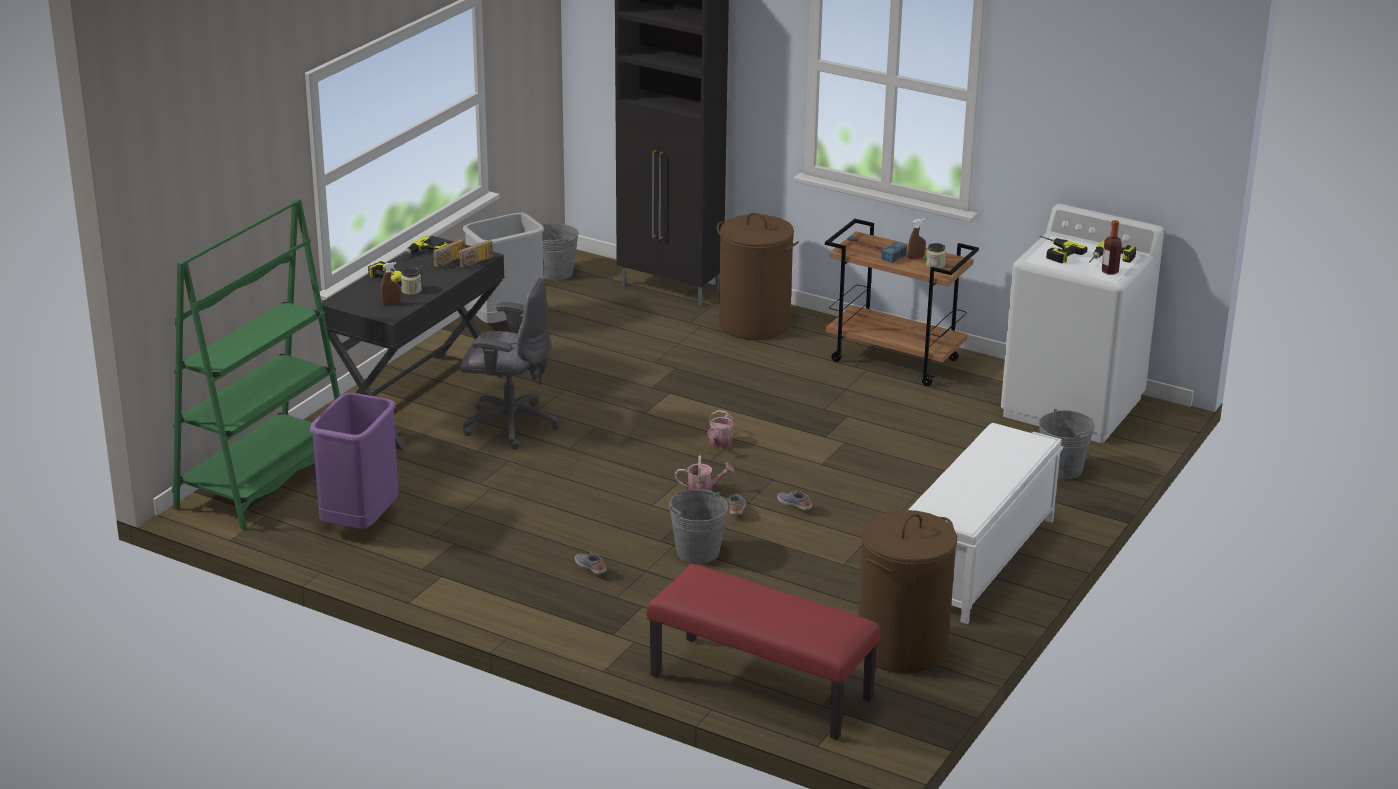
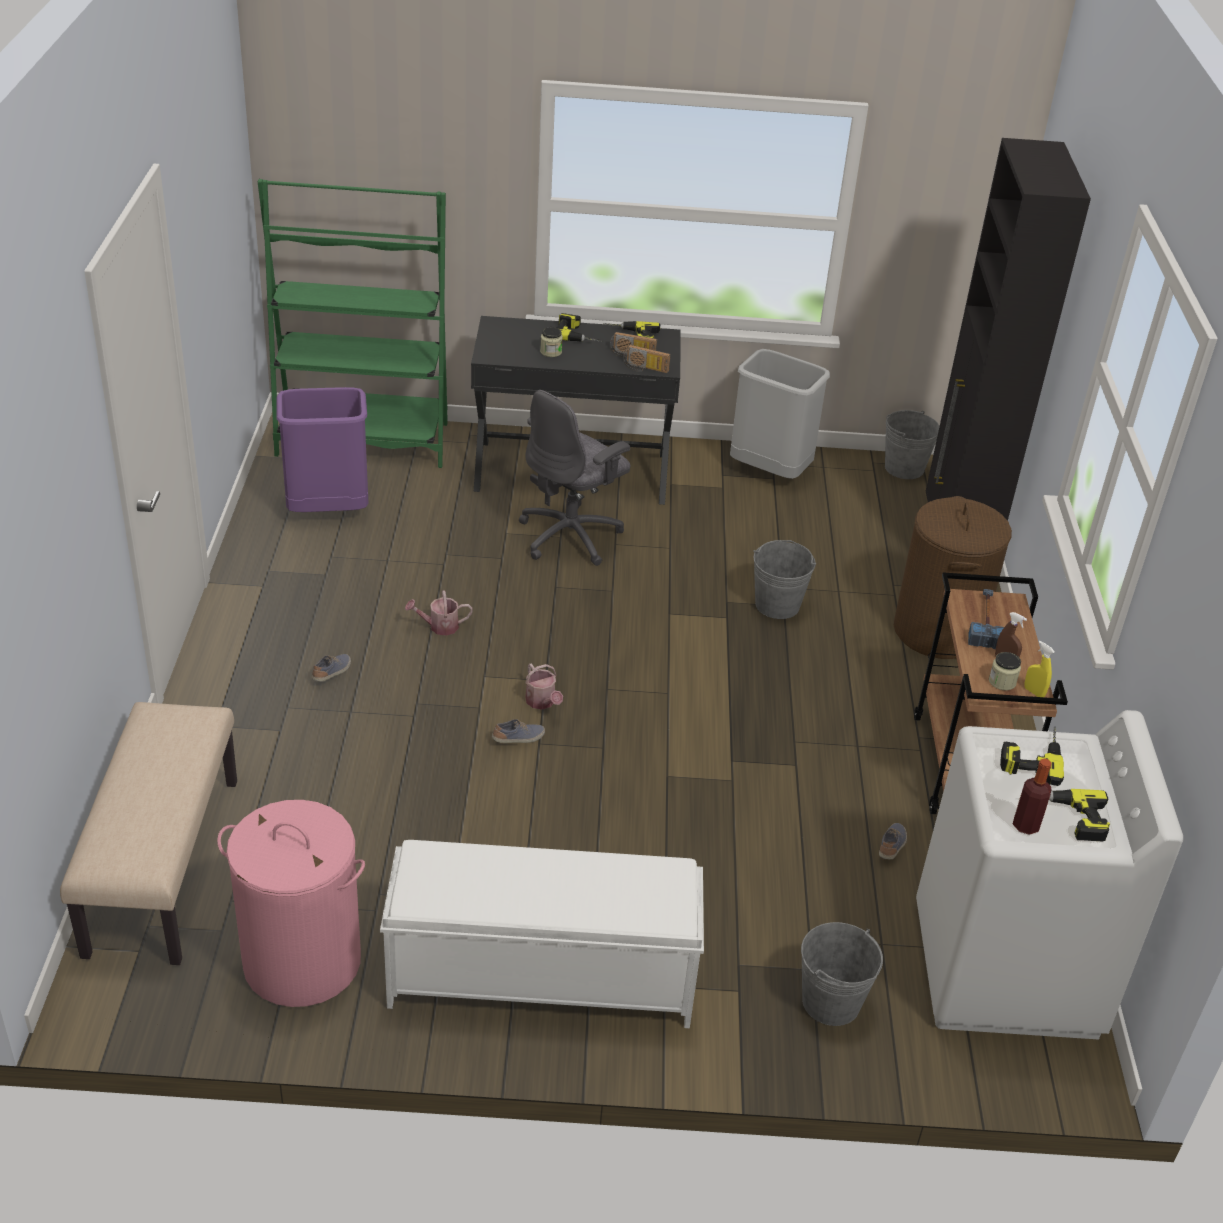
camera: 60 degrees right, 10 degrees up
(391, 303) = (513, 349): brown spray bottle -> none
(509, 424) = (571, 536): grey office chair -> grey office chair turned 60 degrees clockwise
(697, 552) = (411, 737): grey bucket -> grey bucket (777, 605)
(719, 444) = (648, 685): watering can -> watering can (439, 626)
(759, 688) = (162, 865): red bench -> beige bench
(795, 505) = (558, 781): shoe -> shoe (892, 846)
(902, 648) = (301, 962): brown laundry basket -> pink laundry basket
(952, 259) = (1034, 692): none -> yellow spray bottle

